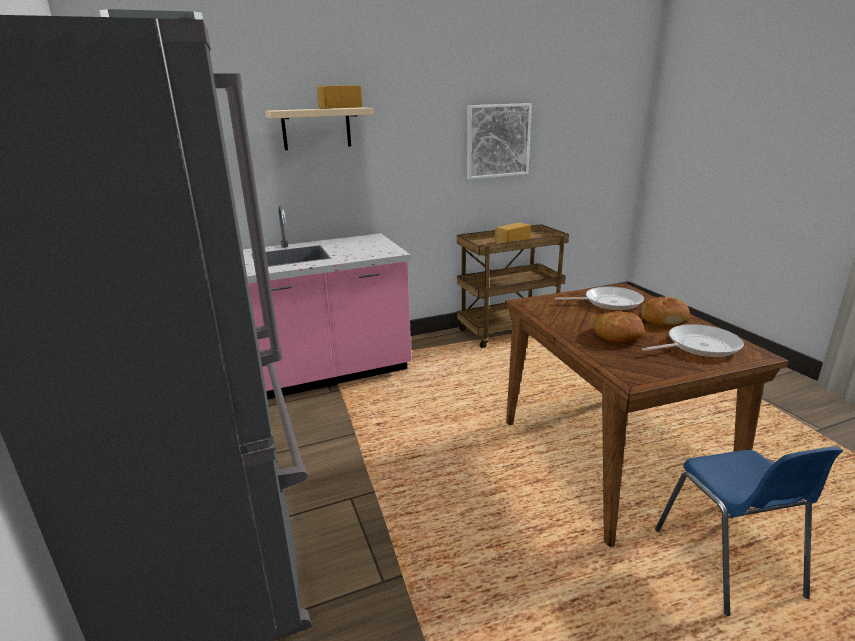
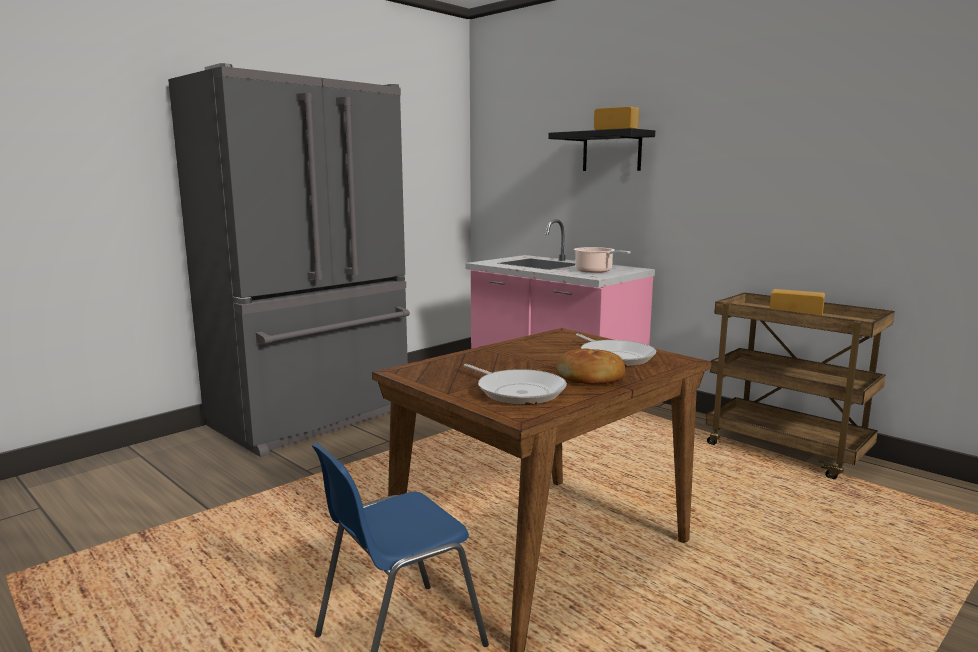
camera: 65 degrees right, 10 degrees down
(316, 128) = (611, 151): beige shelf -> black shelf
(365, 247) = (595, 271): none -> cooking pot
(497, 141) = (831, 174): picture -> none
(617, 335) = (512, 363): bread -> none

